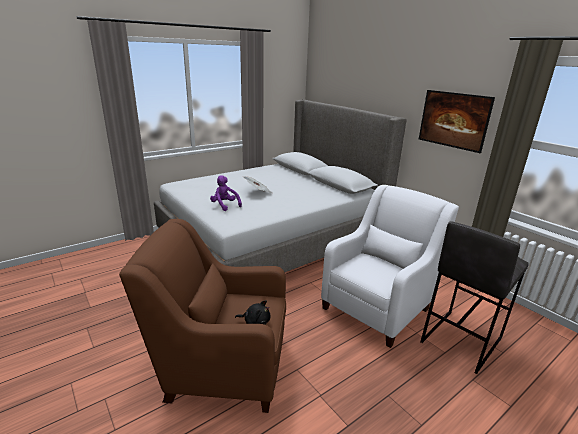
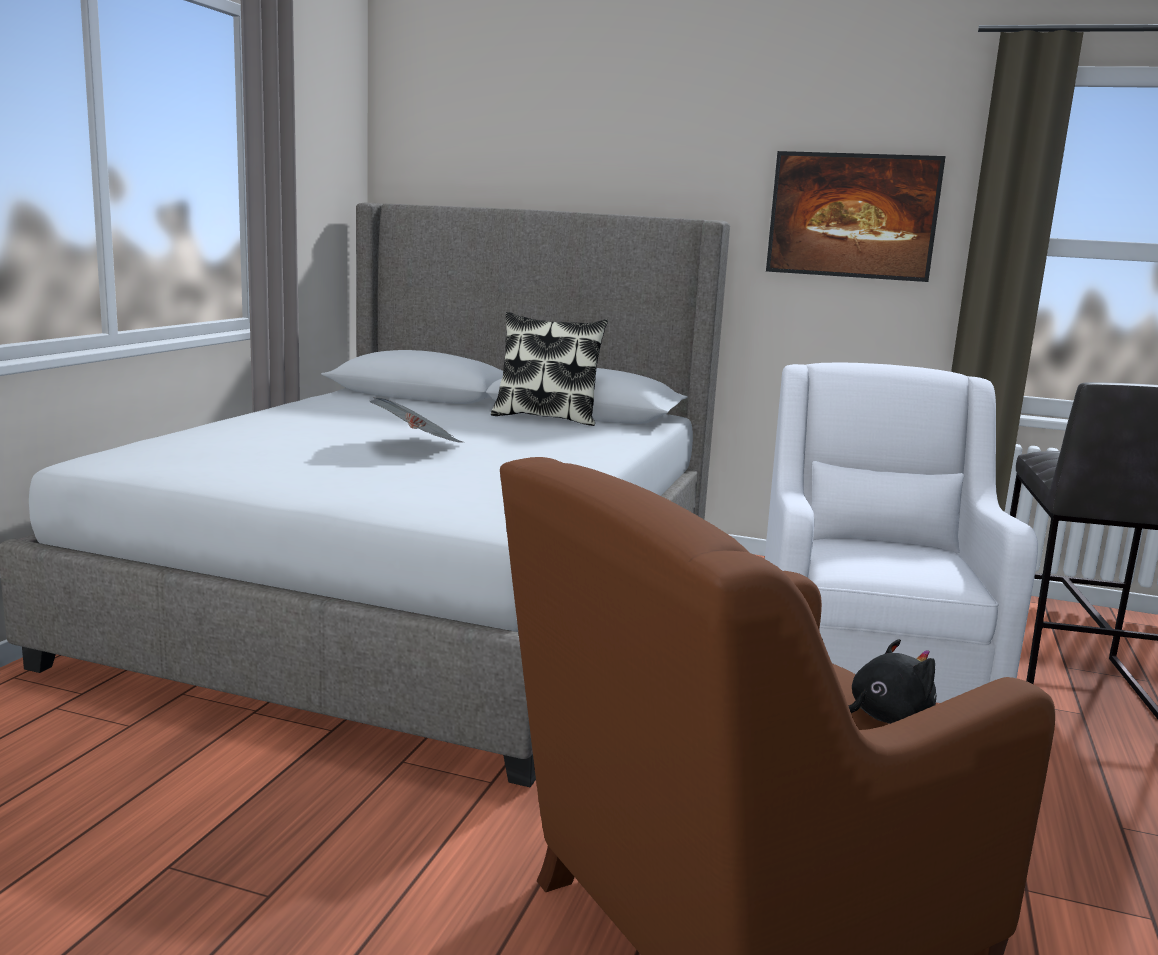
camera: 35 degrees left, 10 degrees down
(225, 205) = (385, 484): purple plush toy -> none
(322, 185) = (546, 418): none -> pillow

